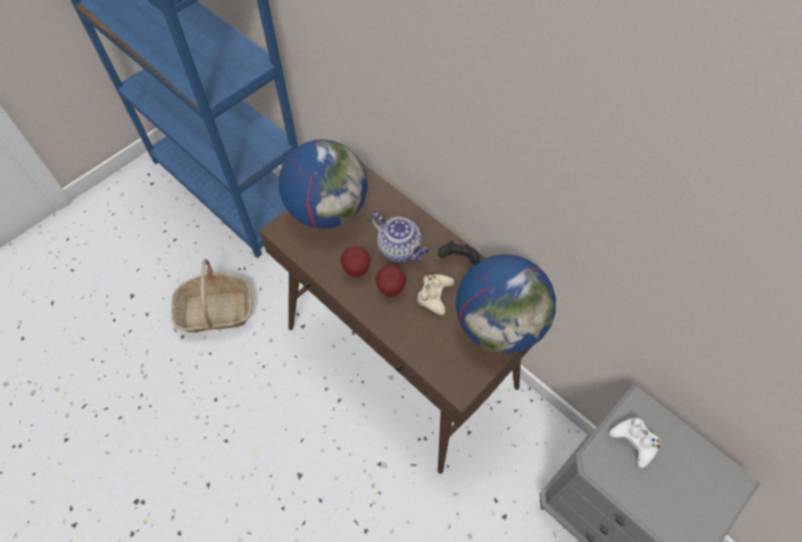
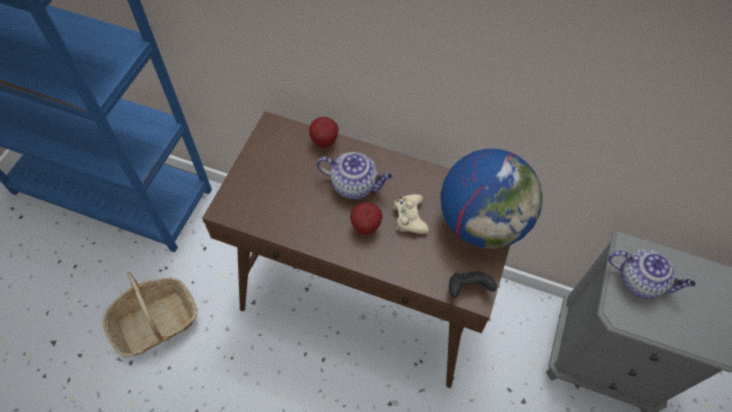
camera: 25 degrees left, 0 degrees up
(327, 210) = (264, 172): globe -> none
(356, 270) = (323, 221): apple -> apple (324, 142)
(458, 259) = (415, 175): black game controller -> black game controller (467, 289)
(634, 441) = (640, 281): white game controller -> teapot

